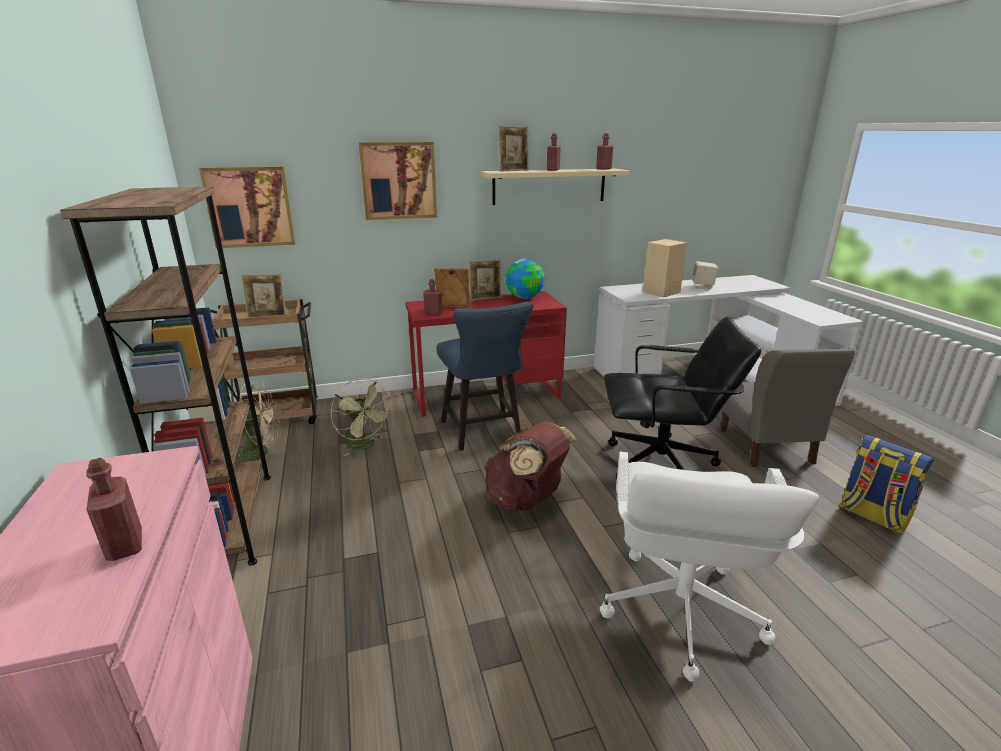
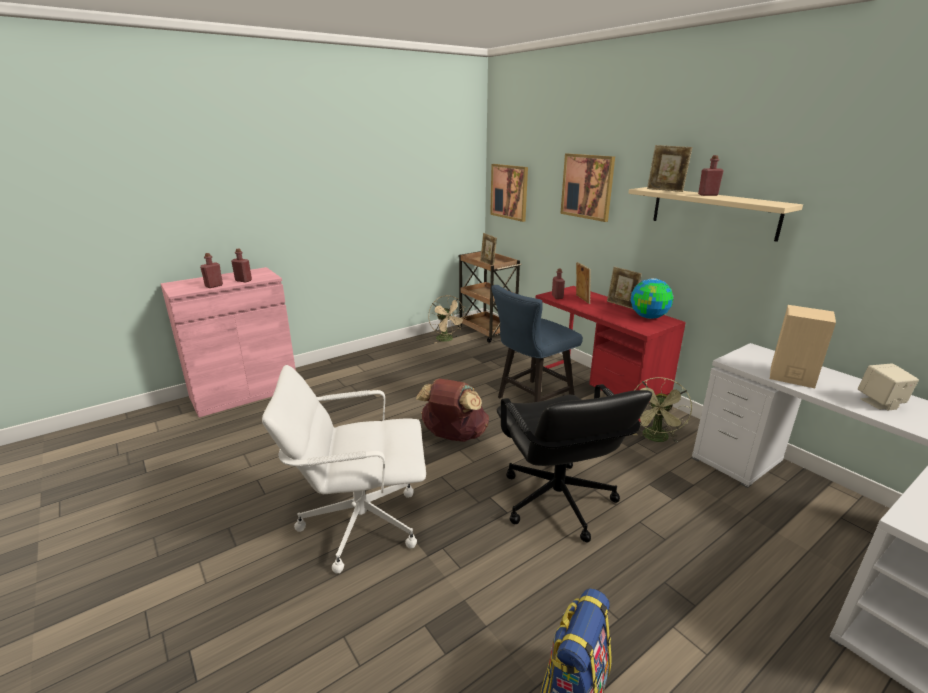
camera: 70 degrees right, 0 degrees up
(230, 520) = (384, 353): brown bookcase -> none
(365, 446) = (477, 365): green fan -> green fan (655, 438)
(603, 169) = (771, 202): red bottle -> red bottle (243, 280)
(765, 446) = (673, 589): grey chair -> none

